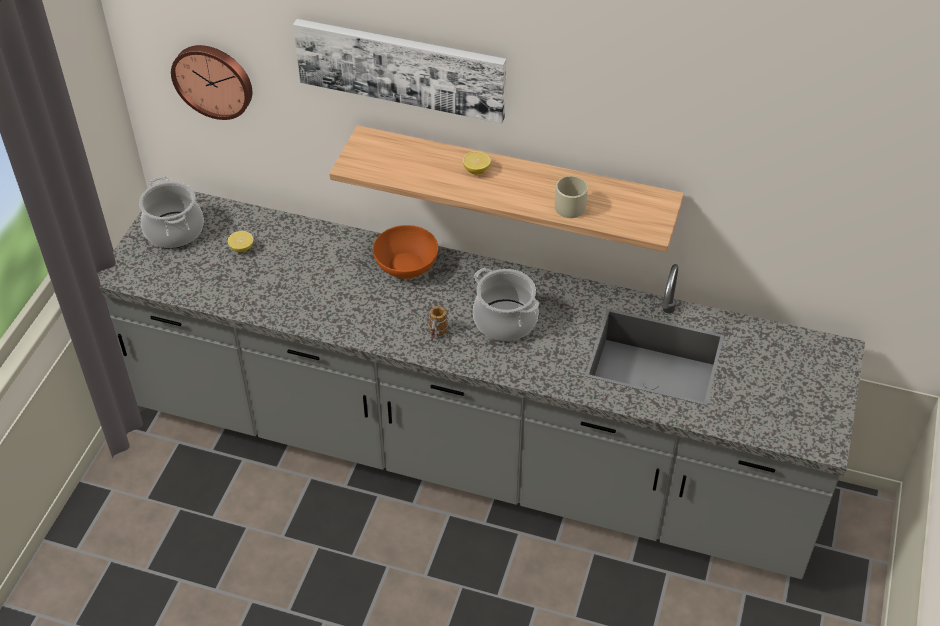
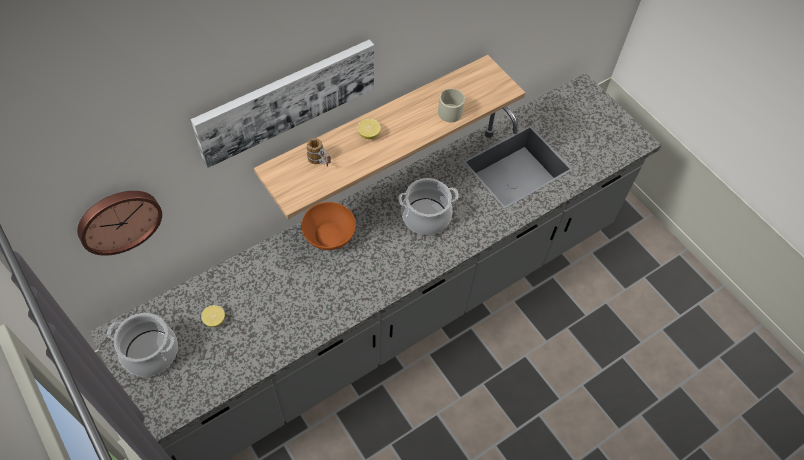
camera: 55 degrees left, 10 degrees up
(436, 336) = (405, 260): mug -> mug (320, 163)

